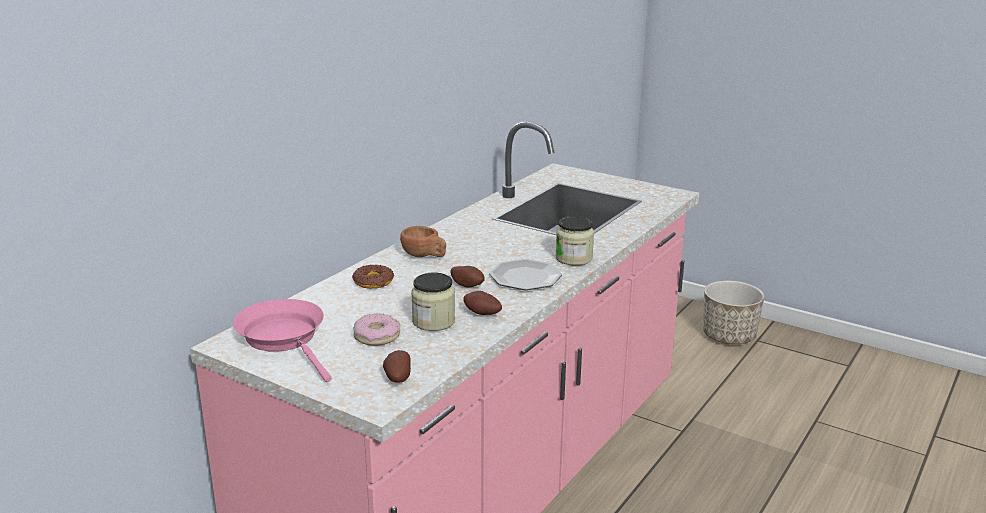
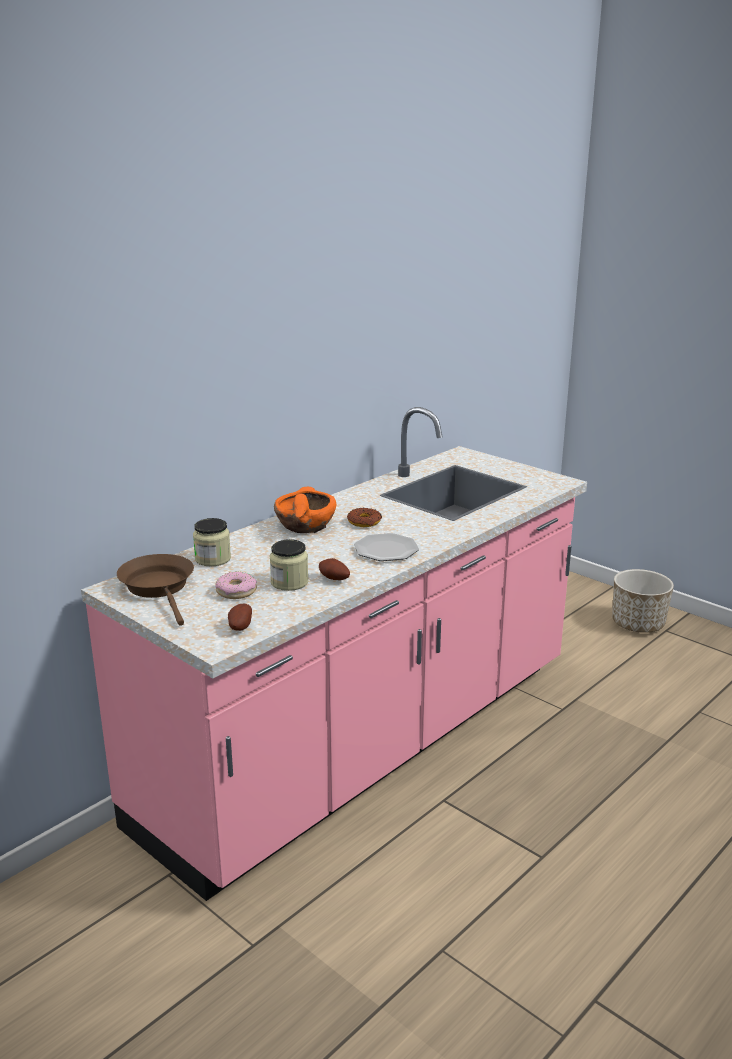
camera: 10 degrees right, 0 degrees up
(285, 339) = (159, 588): pink frying pan -> brown frying pan
(373, 282) = (251, 545): donut -> donut (364, 522)
(424, 256) = (305, 525): brown cup -> orange bowl
(468, 285) = (332, 553): potato -> none
(574, 258) = (438, 536): jar -> jar (213, 559)

